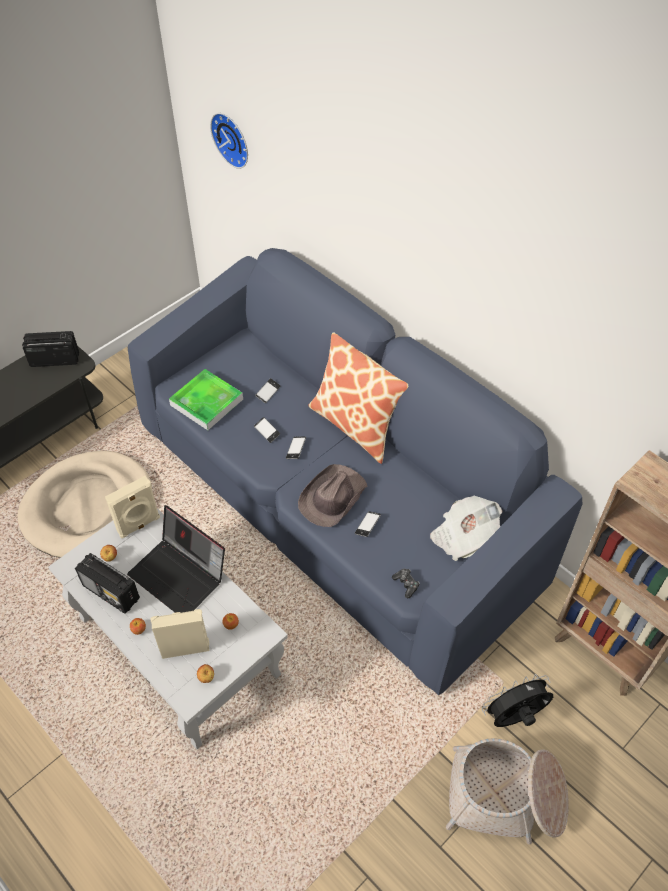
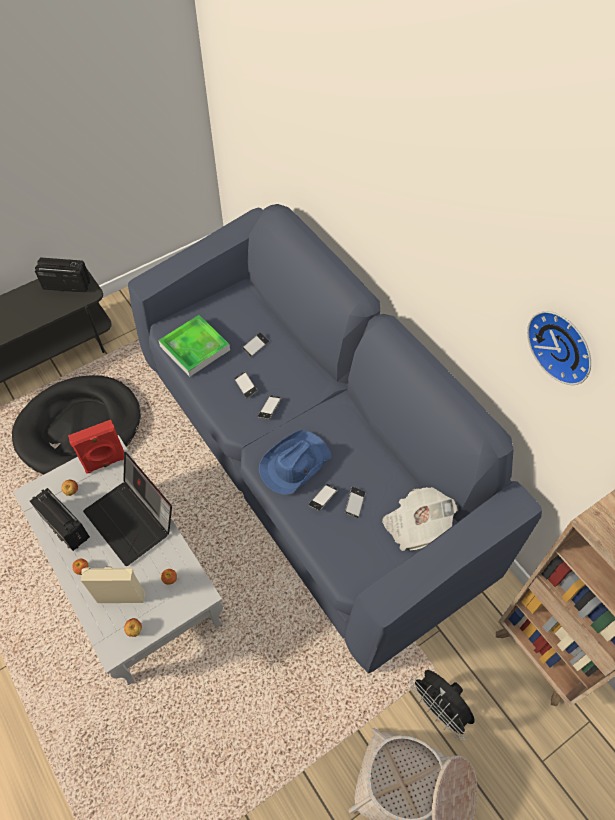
camera: 10 degrees right, 5 degrees up
(88, 507) = (79, 428): beige dog bed -> black dog bed
(139, 525) = (105, 463): beige speaker -> red speaker
(232, 139) = (249, 88): wall clock -> wall clock (563, 345)
(332, 497) = (294, 464): brown hat -> blue hat
(356, 425) = (333, 392): pillow -> none
(399, 525) = (354, 503): none -> phone
(406, 584) = (348, 567): game controller -> none
(514, 718) = (439, 709): black fan -> black fan turned 120 degrees counterclockwise

